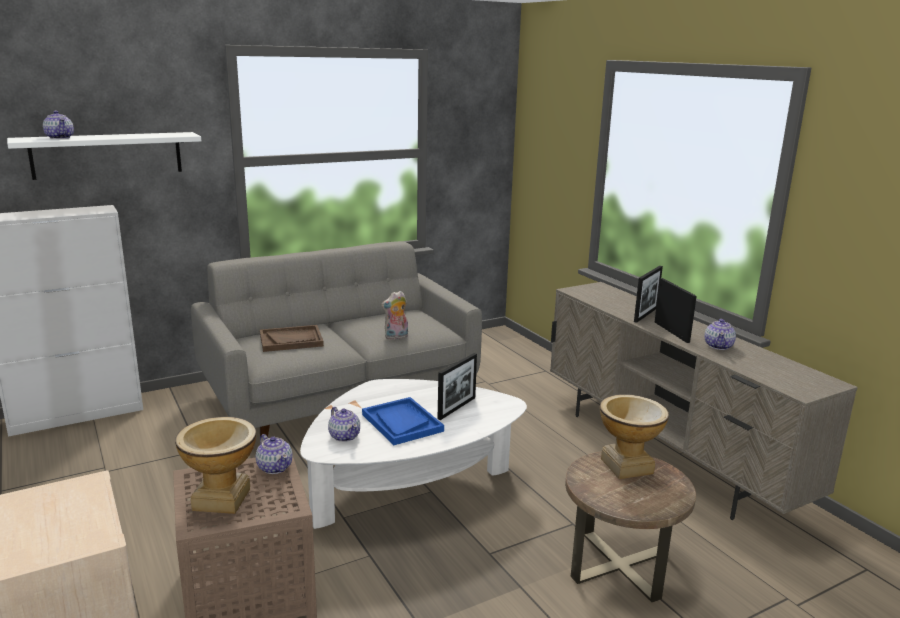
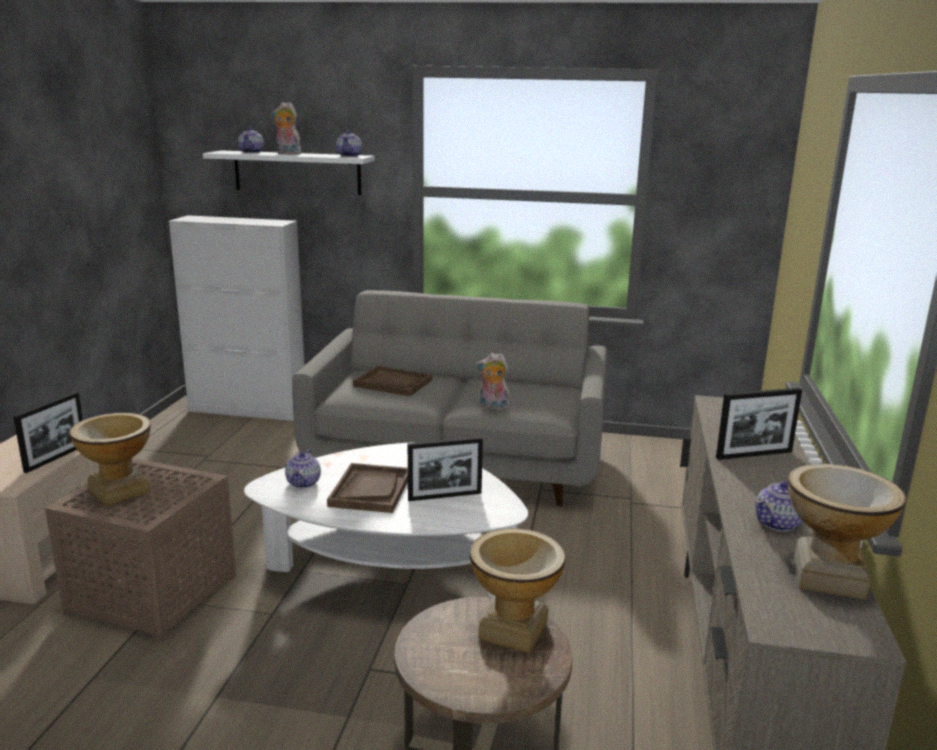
camera: 40 degrees right, 0 degrees up
(105, 136) = (287, 154): none -> plush toy
(275, 467) = (193, 483): teapot -> teapot (349, 156)
(402, 423) = (370, 490): blue tray -> brown tray
(671, 332) = (744, 485): picture frame -> picture frame (56, 458)
(777, 363) = (828, 576): none -> vase

